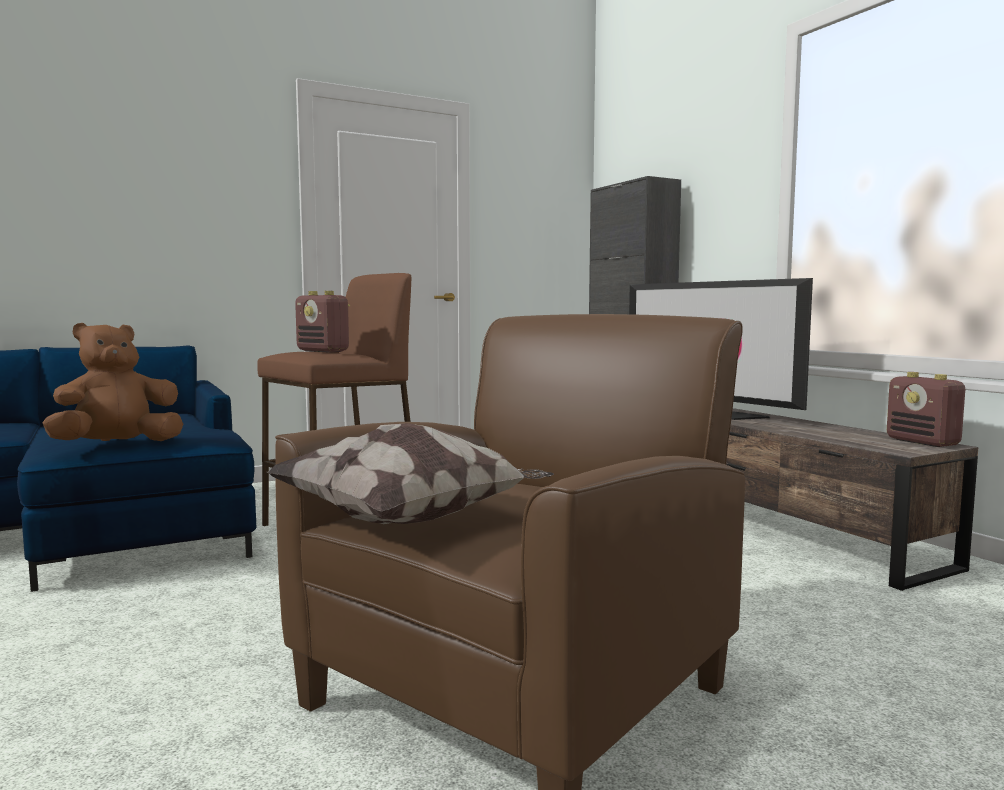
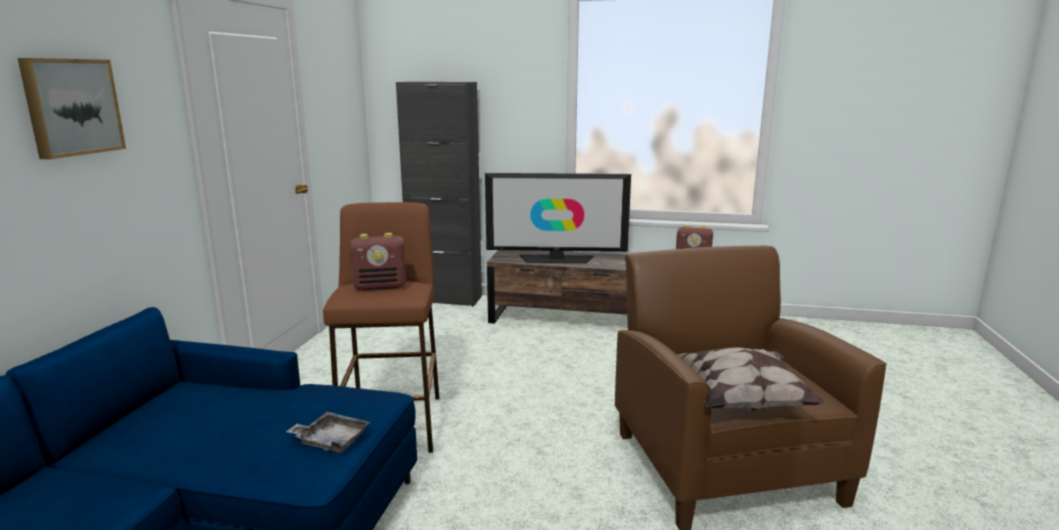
camera: 50 degrees left, 10 degrees up
(117, 445) = (331, 440): brown plush toy -> grey tray
(169, 177) = (71, 107): none -> picture

